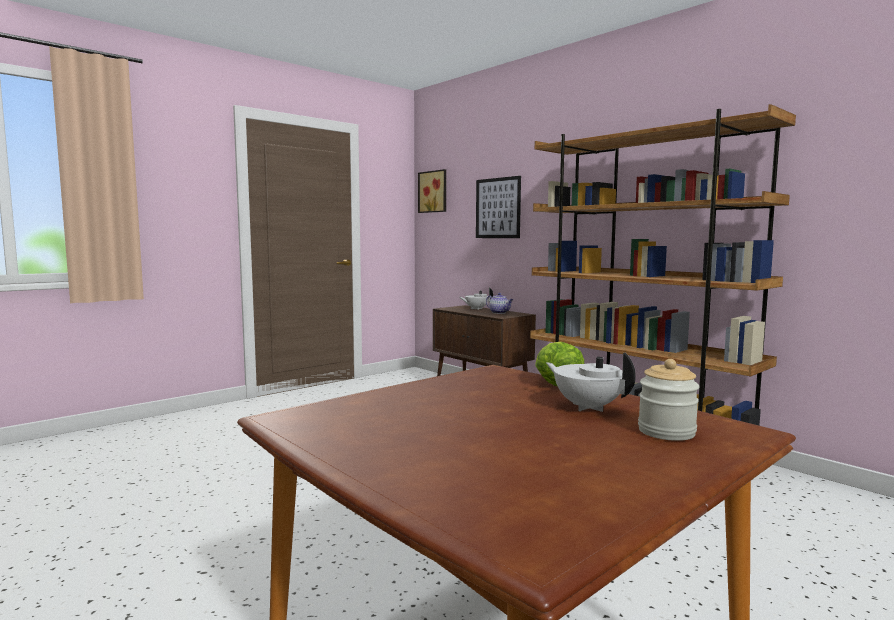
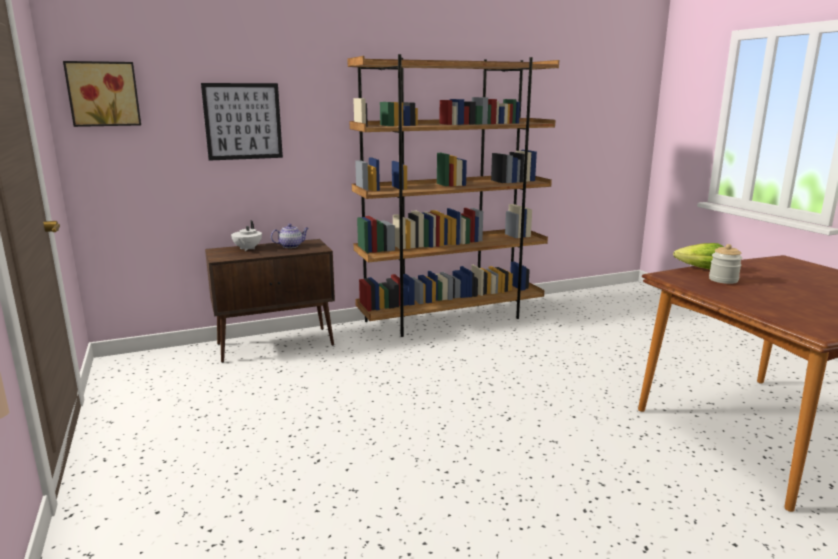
camera: 70 degrees left, 10 degrees up
(587, 407) = (757, 272): white teapot -> none
(666, 432) = (796, 268): jar -> jar (723, 280)

